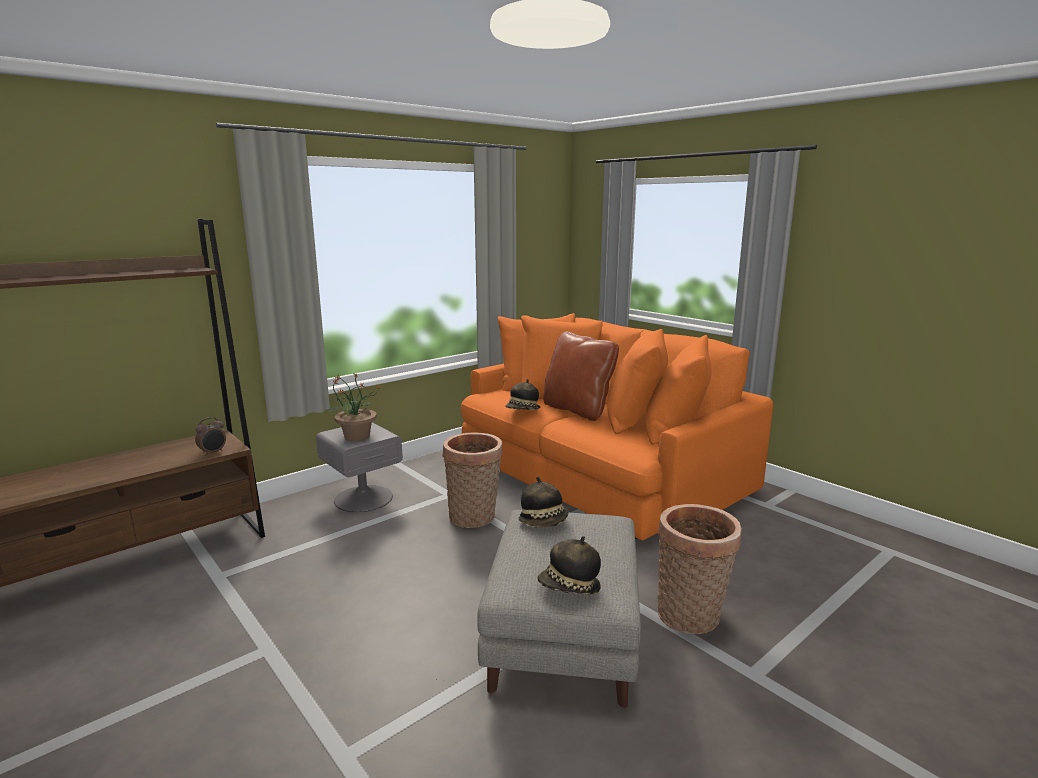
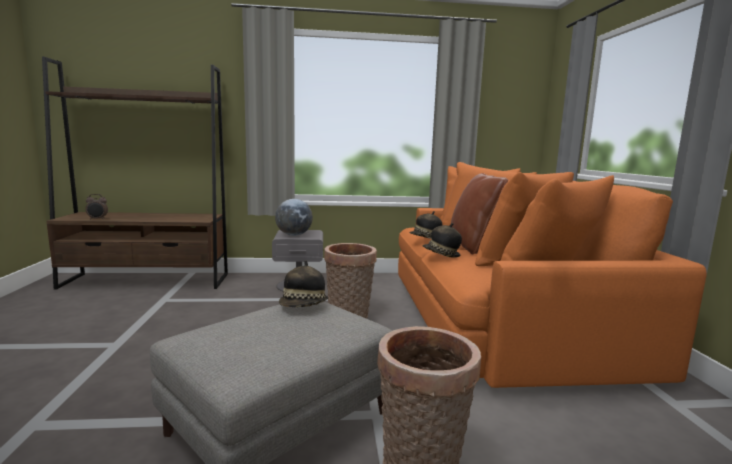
camera: 35 degrees right, 5 degrees down
(213, 452) = (190, 220): alarm clock -> alarm clock (97, 219)
(356, 437) = (294, 235): potted plant -> globe
(569, 588) = (218, 354): hat -> hat (441, 255)

